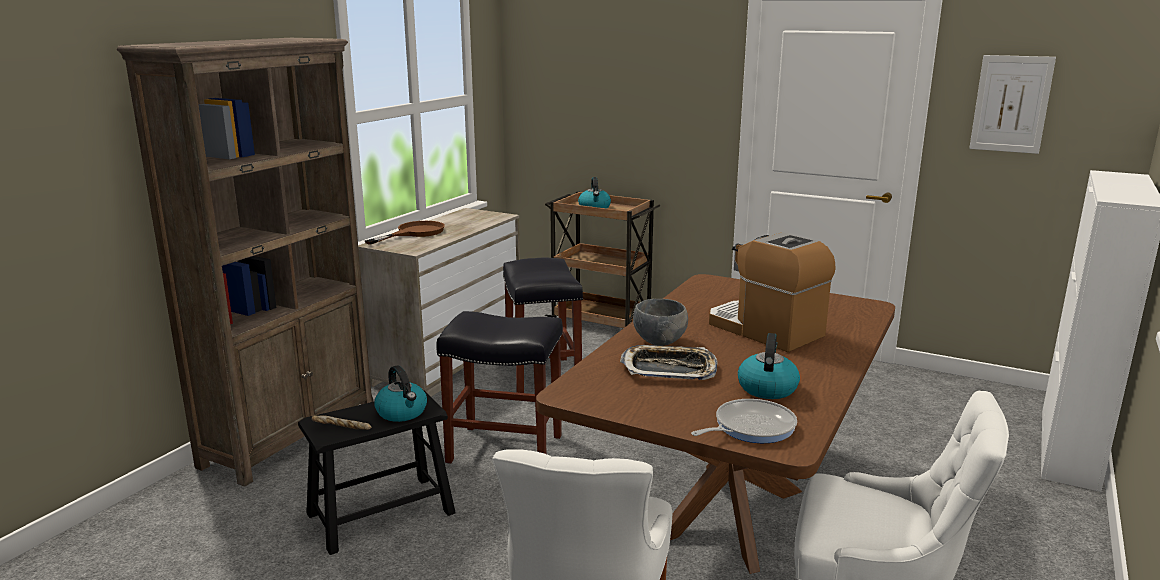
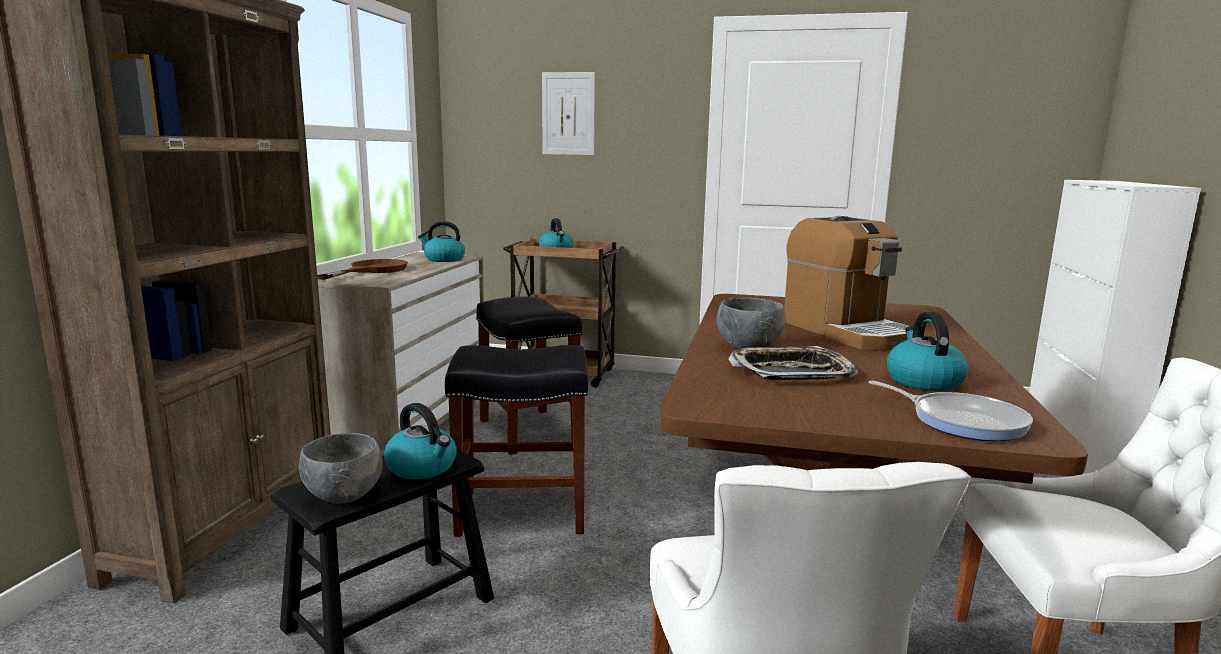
camera: 15 degrees left, 5 degrees down
(342, 428) = (344, 496): bread -> grey bowl
(481, 220) = (443, 259): none -> kettle
(750, 427) = (962, 421): frying pan -> frying pan turned 90 degrees clockwise
(765, 330) = (847, 332): coffee machine -> coffee machine turned 150 degrees counterclockwise
(1011, 104) = (973, 126): picture -> picture (568, 114)

